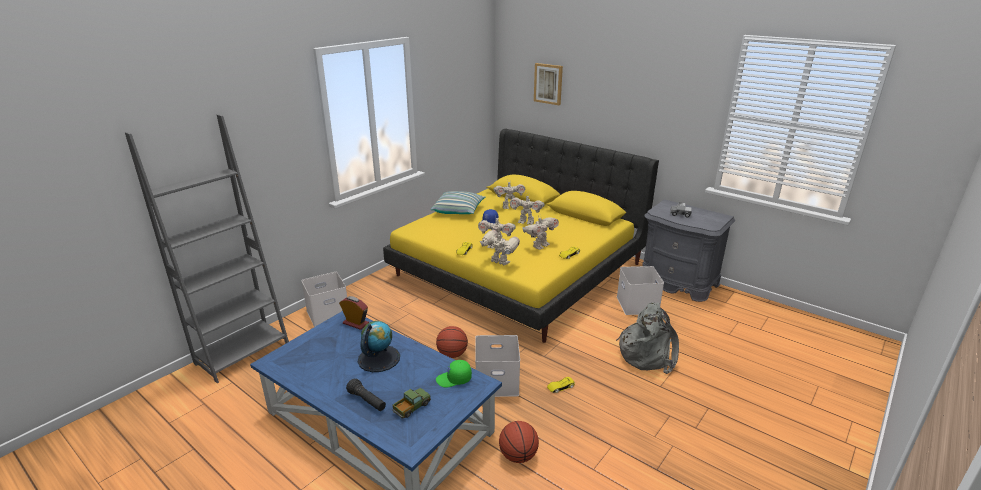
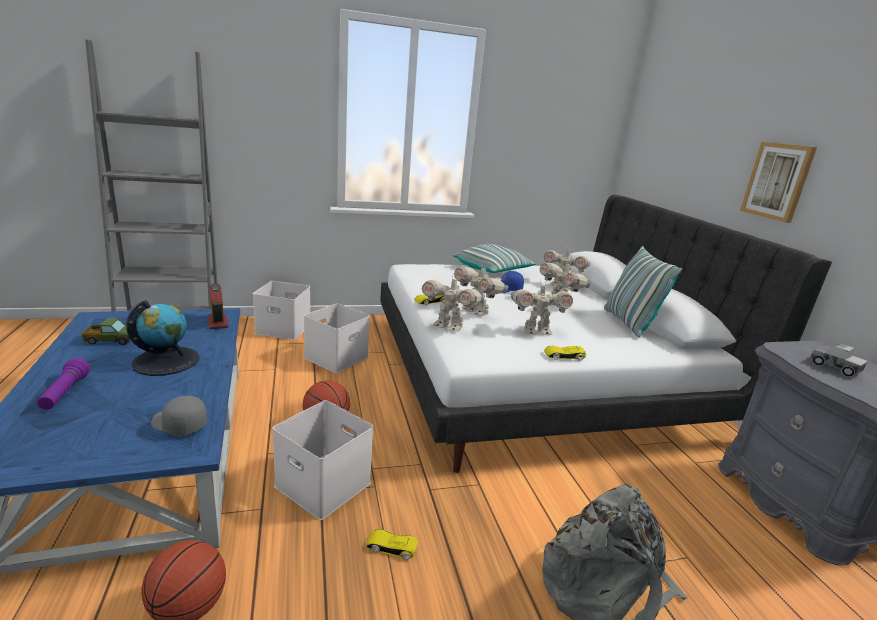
camera: 35 degrees right, 5 degrees down
(367, 401) = (65, 393): black flashlight -> purple flashlight
(412, 407) = (78, 427): toy truck -> toy truck (111, 340)
(454, 379) = (178, 424): green cap -> grey cap
(499, 263) = (448, 326): toy robot -> toy robot turned 135 degrees clockwise
(519, 270) = (539, 375): yellow bed -> white bed
(548, 84) = (686, 128): picture -> picture (777, 181)
(570, 220) = (629, 323): none -> pillow
(636, 304) = (674, 498): white storage box -> white storage box (336, 357)

